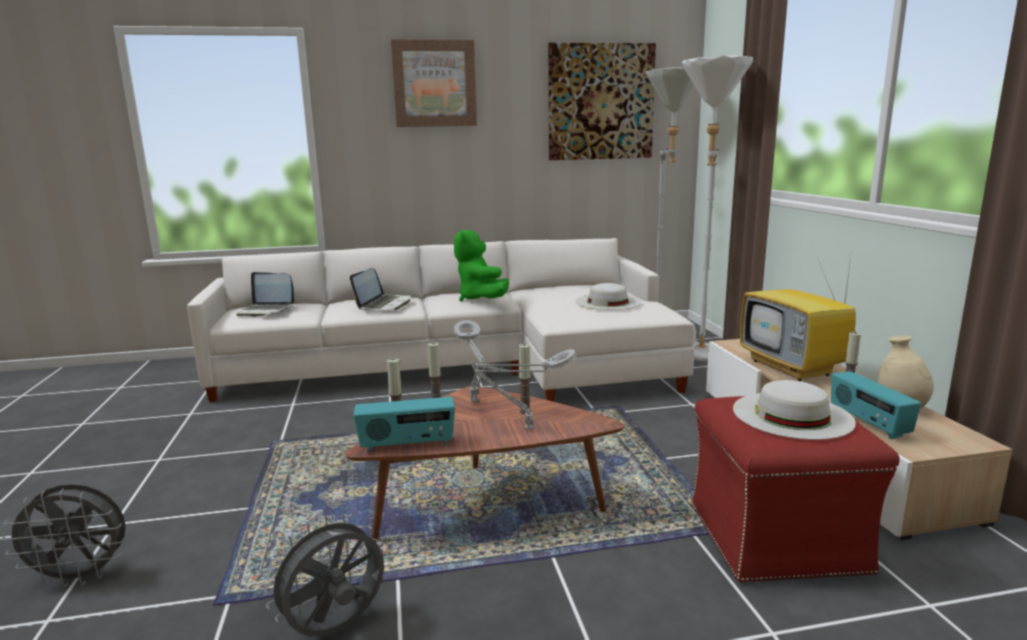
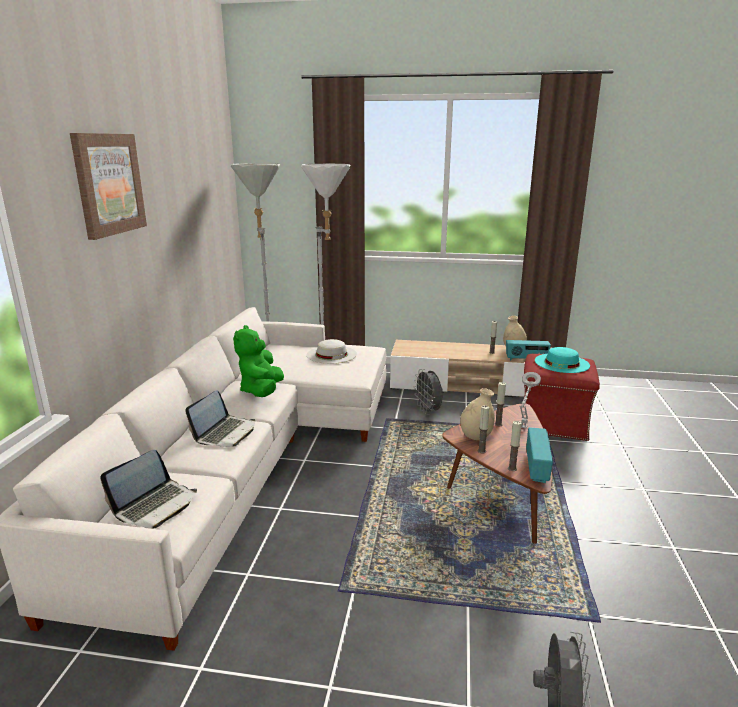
camera: 70 degrees left, 5 degrees up
(336, 629) = (623, 566): grey fan -> grey fan (428, 411)
(384, 304) = (225, 433): laptop -> laptop turned 75 degrees clockwise
(475, 403) = (476, 437): grey table lamp -> beige vase
(481, 299) = (261, 391): green plush toy -> green plush toy turned 90 degrees clockwise
(601, 102) = (200, 190): picture -> none
(792, 415) = (562, 363): white hat -> turquoise hat
(793, 368) = (451, 351): television -> none

